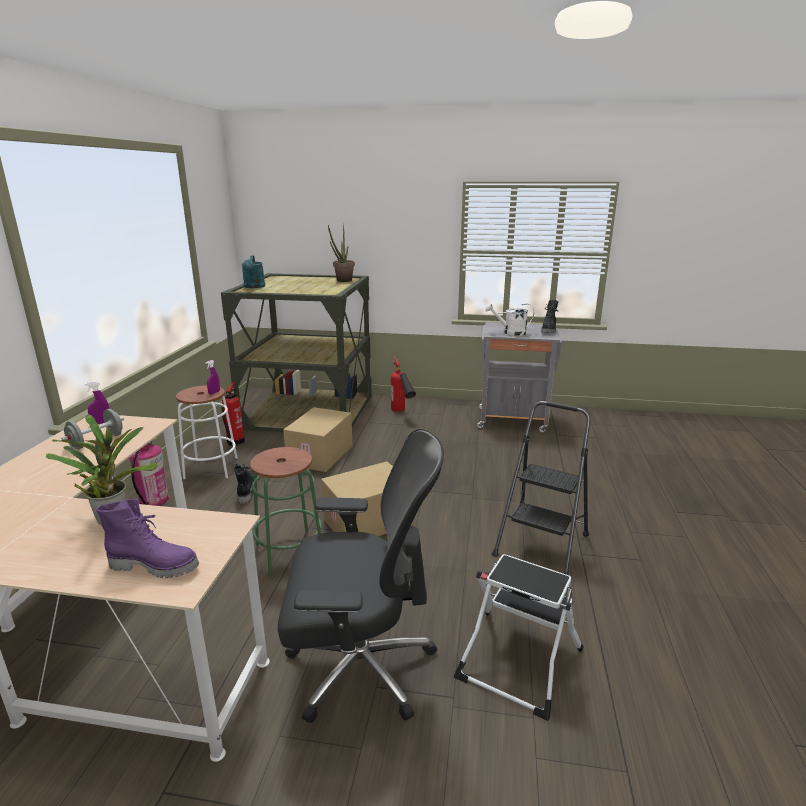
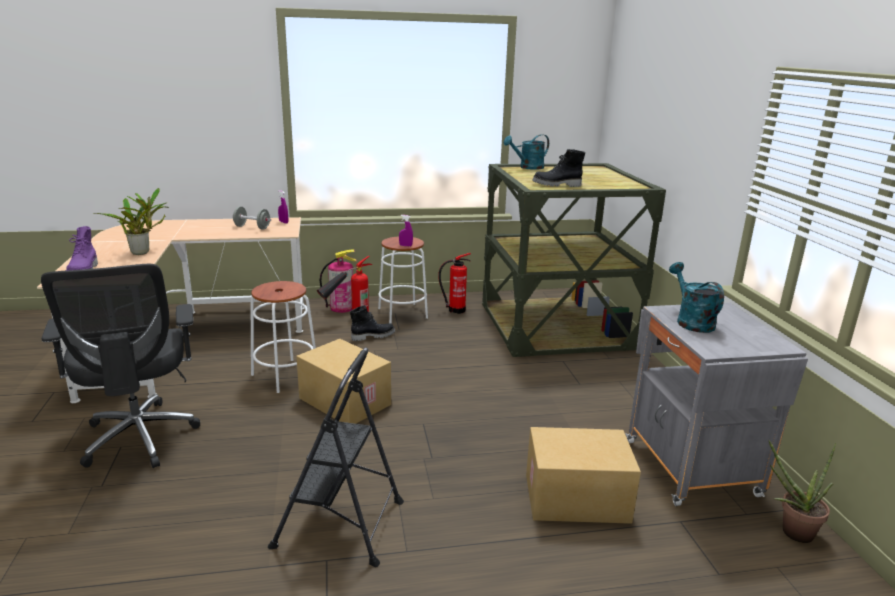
camera: 70 degrees right, 0 degrees up
(289, 552) = (285, 375): green stool -> white stool
(321, 455) = (460, 353): cardboard box -> cardboard box (576, 499)
(342, 281) = (618, 186): potted plant -> potted plant (790, 532)
(402, 414) = (610, 378): fire extinguisher -> fire extinguisher (347, 320)
(510, 332) = (691, 321): white watering can -> turquoise watering can
(518, 658) = (142, 518): step ladder -> none
(549, 330) = (752, 349): black boot -> black boot (556, 185)

